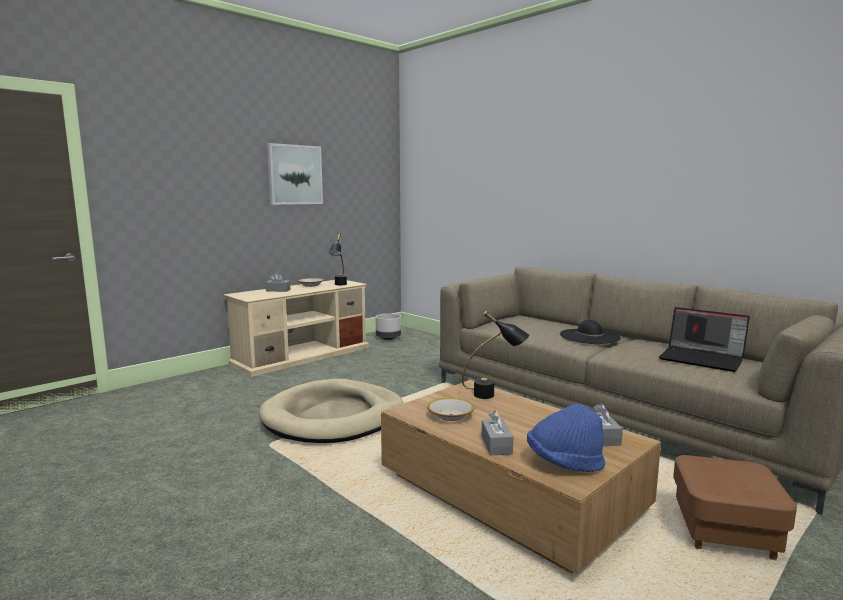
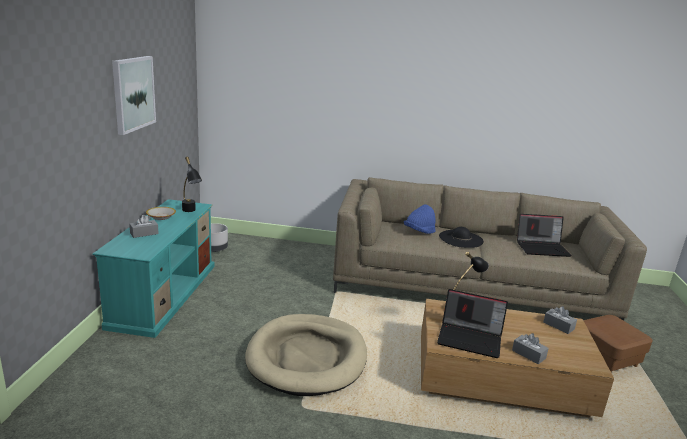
camera: 40 degrees left, 10 degrees up
(303, 355) = (164, 293): beige tv stand -> turquoise tv stand
(451, 415) = (470, 339): bowl -> laptop
(564, 463) = (573, 354): blue hat -> blue hat (419, 232)

